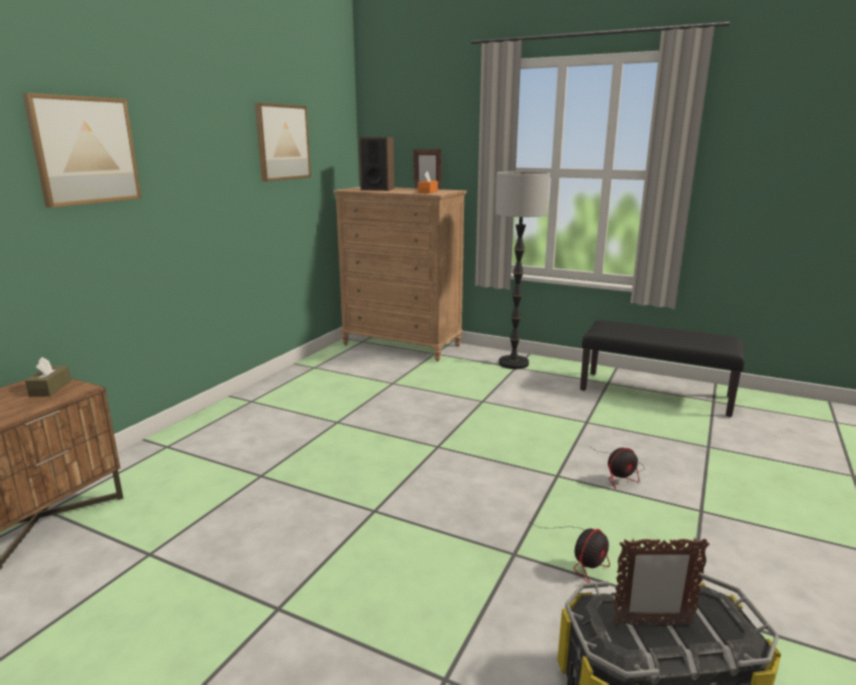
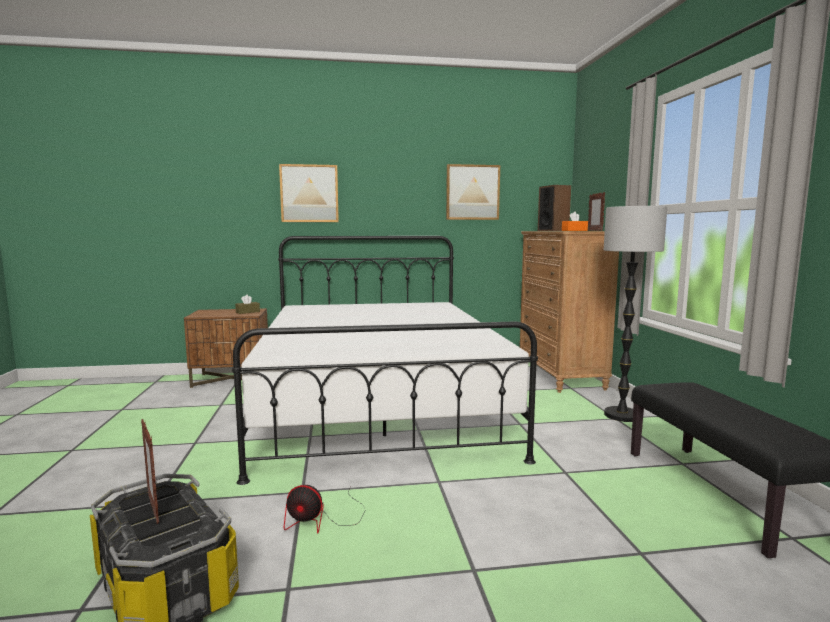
camera: 55 degrees right, 10 degrees down
(343, 445) = (377, 406): none -> white bed
(620, 473) = (487, 510): fan -> none

